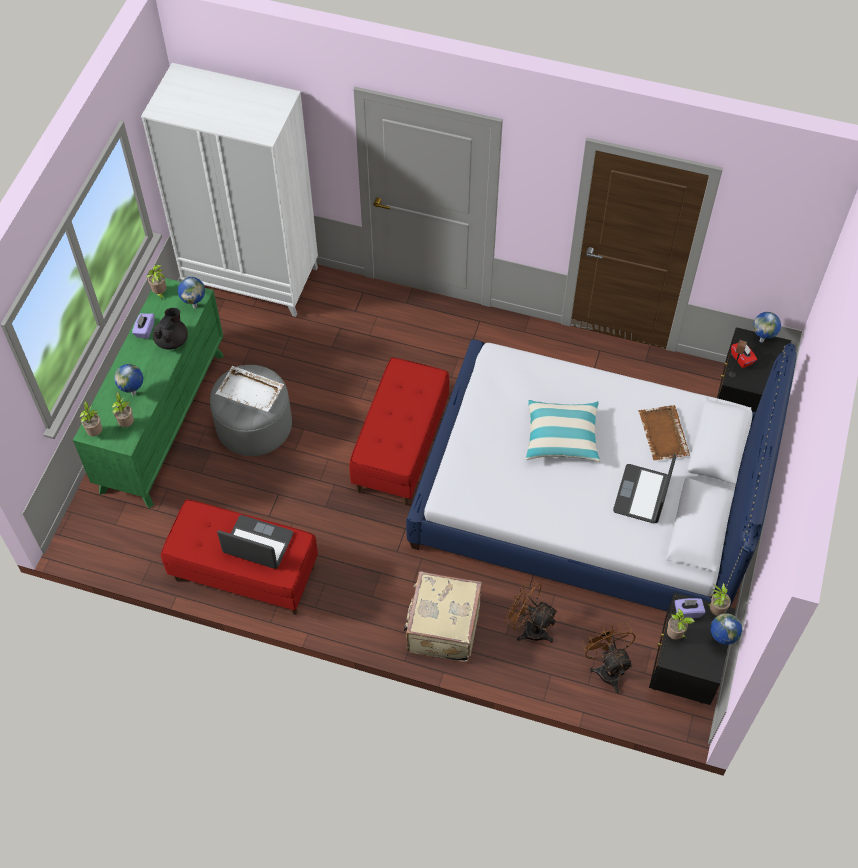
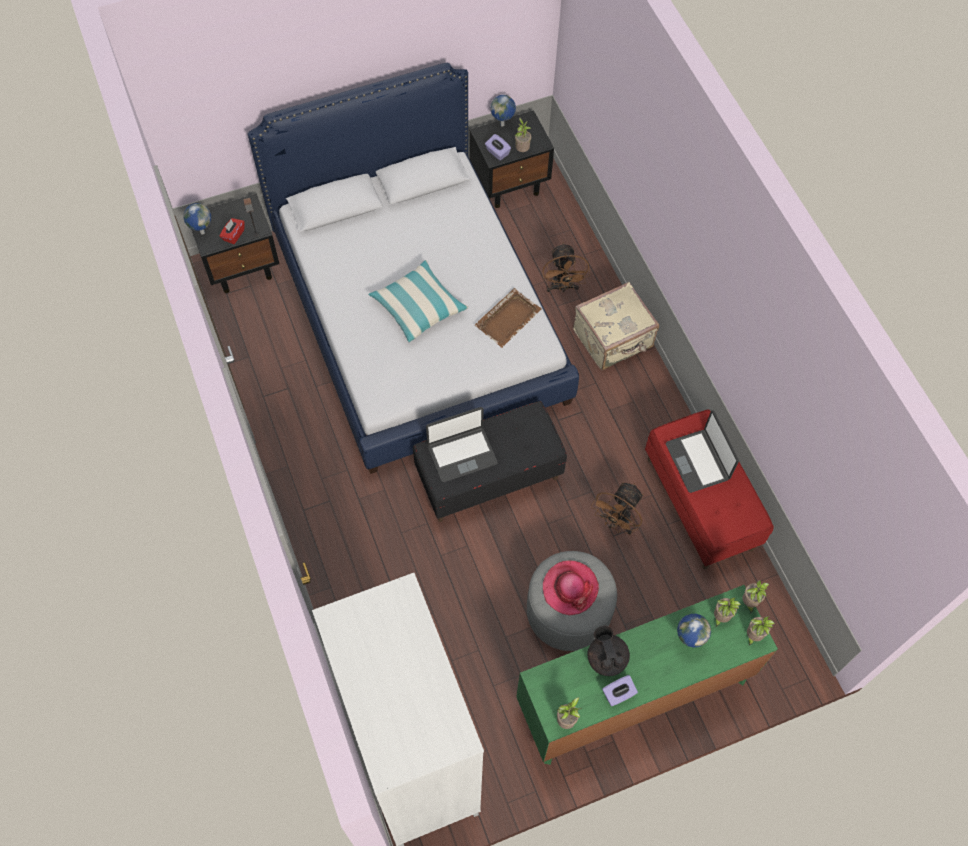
camera: 130 degrees left, 5 degrees up
(172, 340) = (606, 658): black teapot -> black teapot turned 90 degrees clockwise
(195, 306) = (552, 672): globe -> none
(250, 391) = (570, 588): white tray -> hat
(401, 448) = (489, 476): red bench -> black bench
(607, 668) = (548, 226): brown fan -> brown fan (616, 522)
(642, 495) = (425, 227): laptop -> laptop (462, 454)
(663, 434) = (357, 244): brown tray -> brown tray (508, 318)
(715, 610) = (481, 138): potted plant -> potted plant (749, 603)

